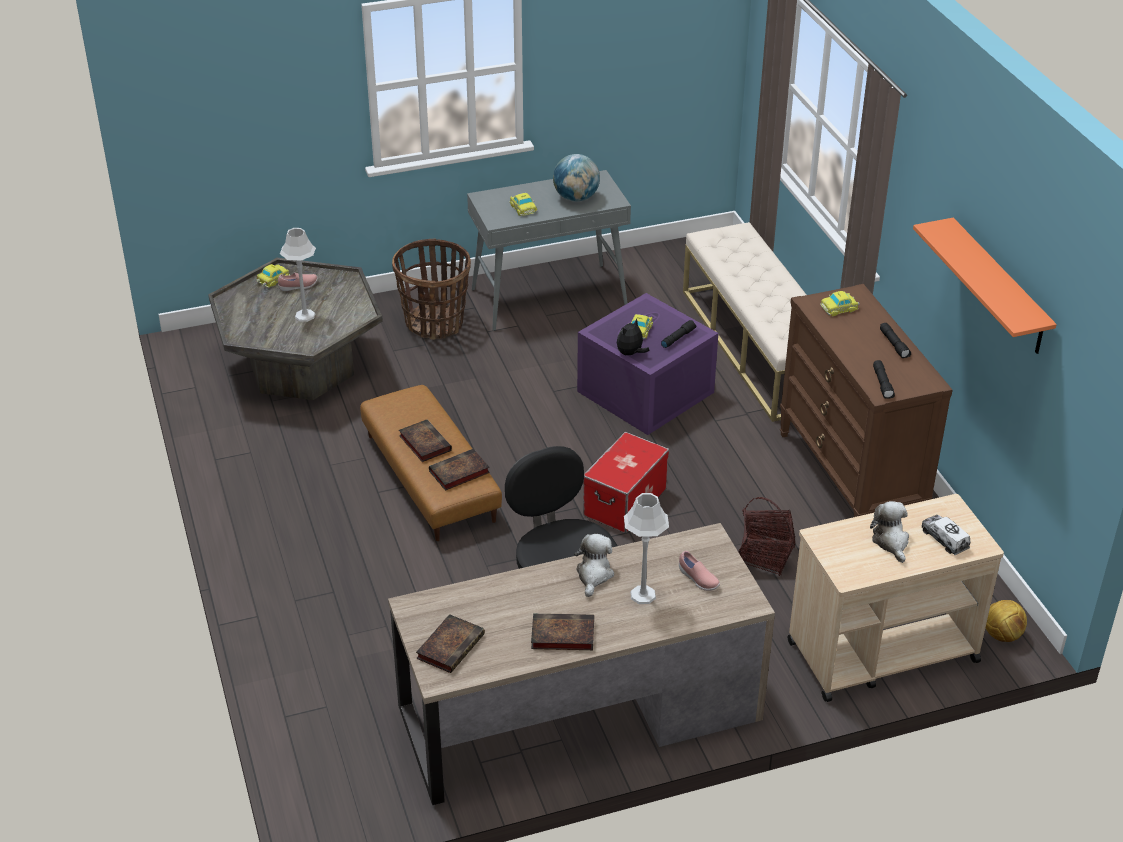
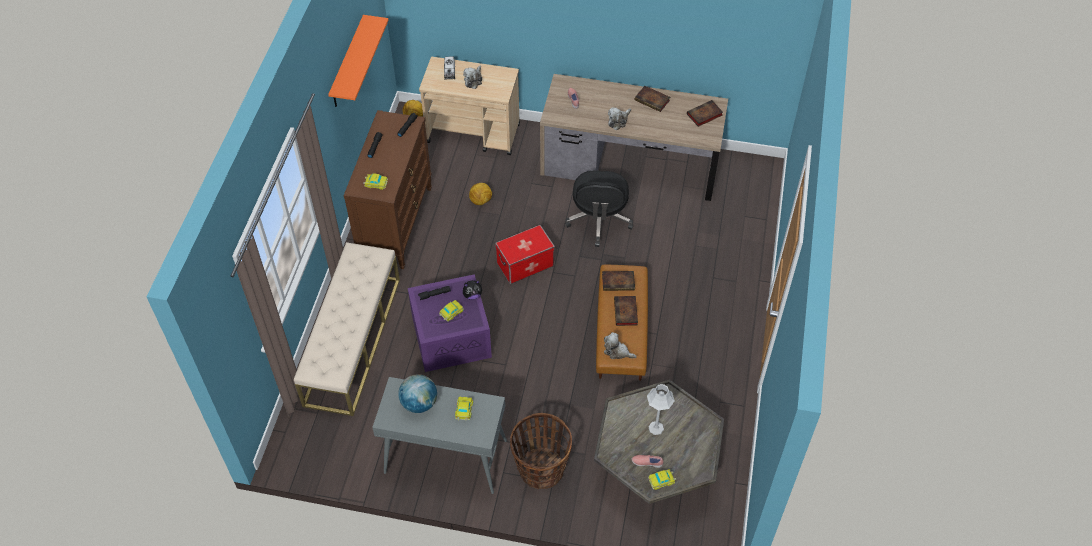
camera: 150 degrees left, 15 degrees up
(407, 401) = (617, 351): none -> plush toy
(643, 595) = (603, 103): grey table lamp -> none
(765, 555) = (481, 201): basket -> football

